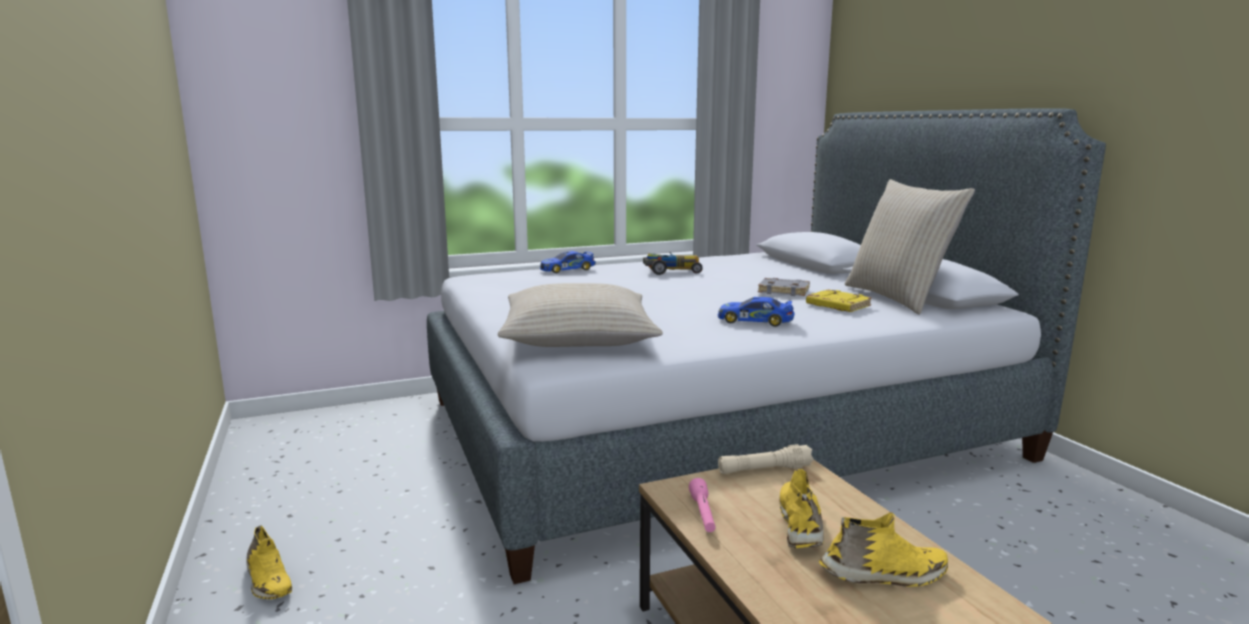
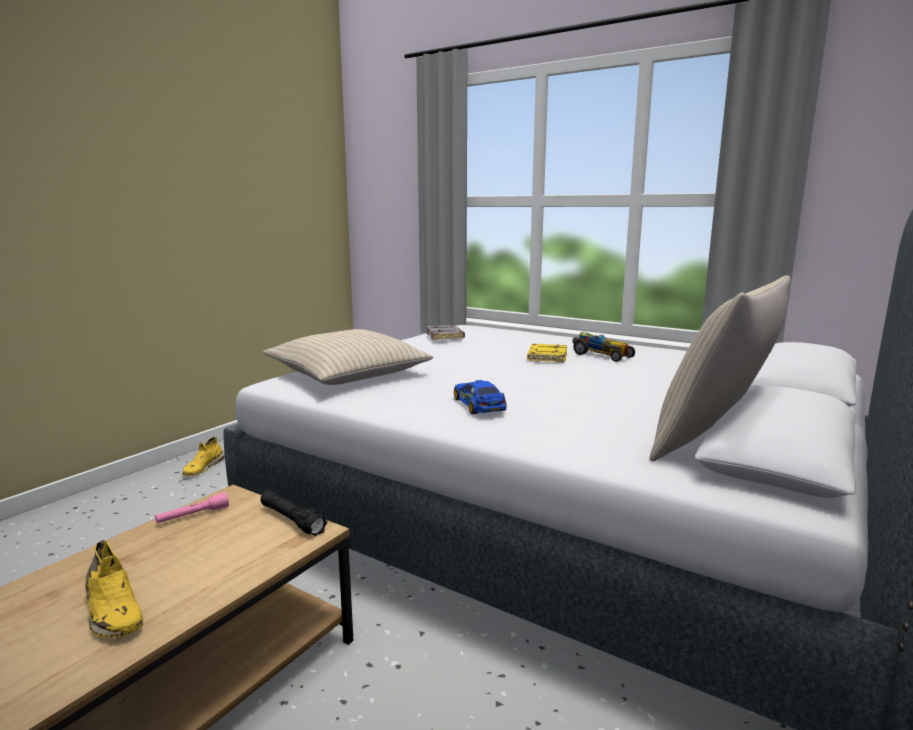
camera: 55 degrees right, 0 degrees up
(567, 269) = (533, 335): toy car -> none
(764, 470) = (292, 520): beige flashlight -> black flashlight
(784, 291) = (622, 396): grey book -> grey book (445, 336)
(801, 524) = (193, 556): yellow shoe -> none
(837, 306) = (606, 422): yellow book -> yellow book (546, 357)

